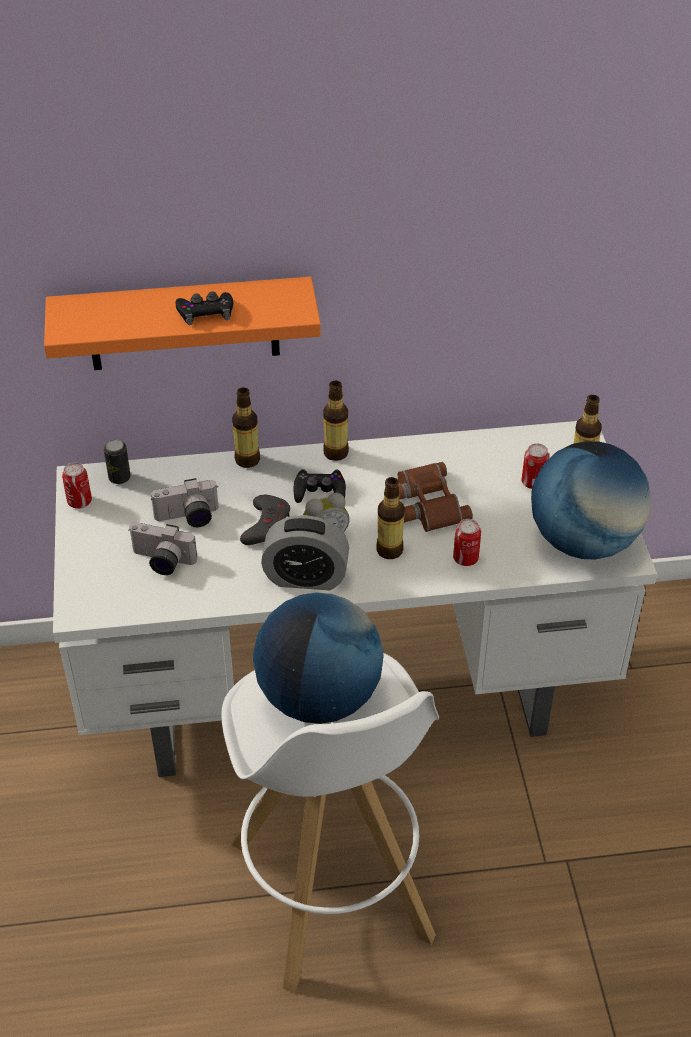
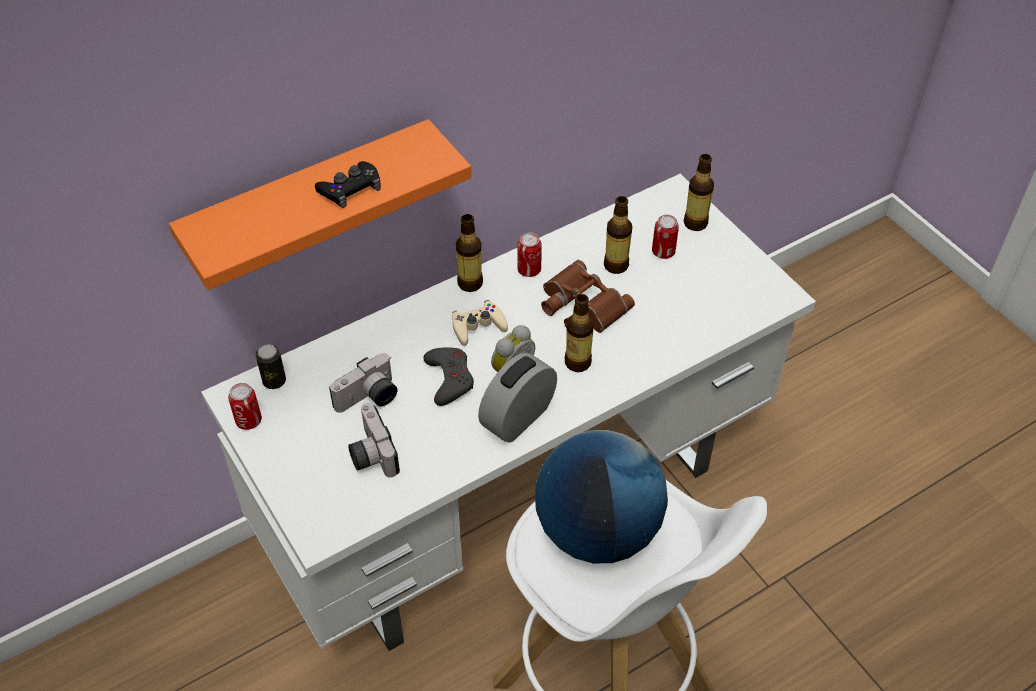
camera: 25 degrees left, 5 degrees up
(161, 562) = (370, 453): camera -> camera turned 75 degrees clockwise
(247, 460) = (390, 319): bottle -> bottle (616, 265)
(306, 577) = (518, 417): alarm clock -> alarm clock turned 150 degrees clockwise
(319, 491) = (478, 326): black game controller -> beige game controller
(465, 558) = (649, 346): can -> can (529, 270)
(583, 541) = (738, 293): globe -> none

